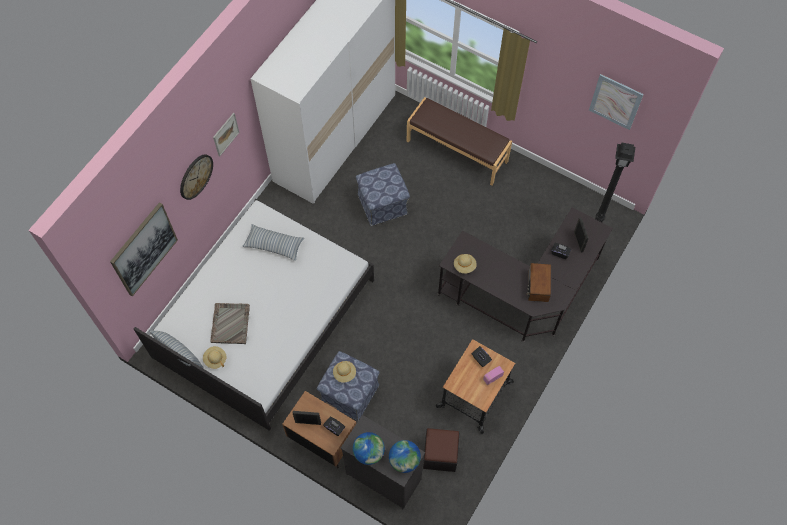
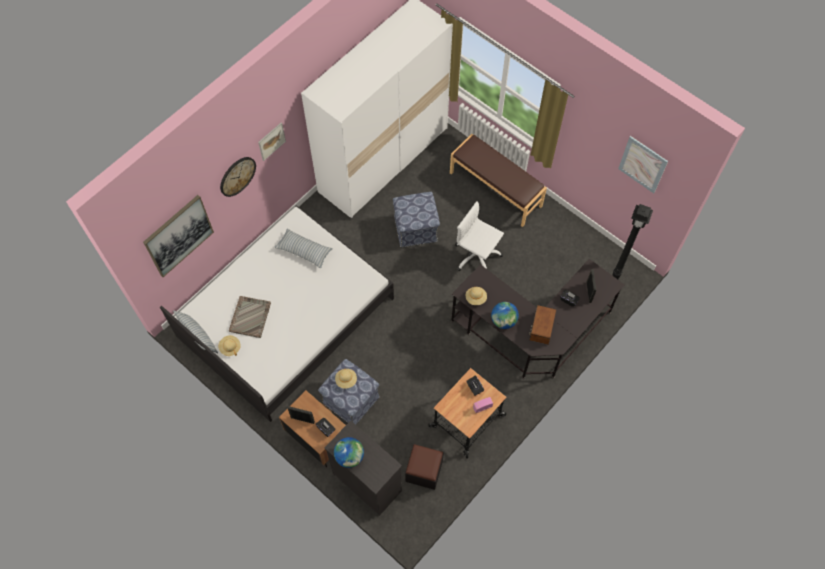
camera: 10 degrees right, 0 degrees up
(404, 460) = (381, 469): globe -> globe (503, 321)
(451, 223) = (476, 256): none -> white office chair

